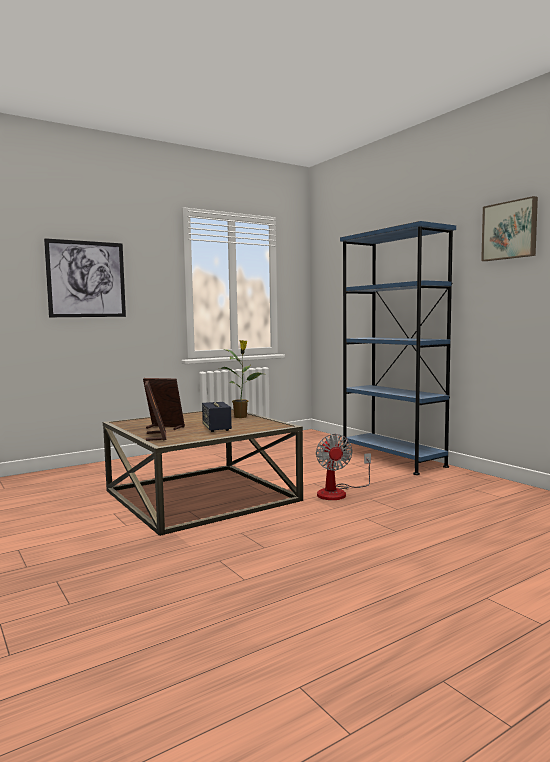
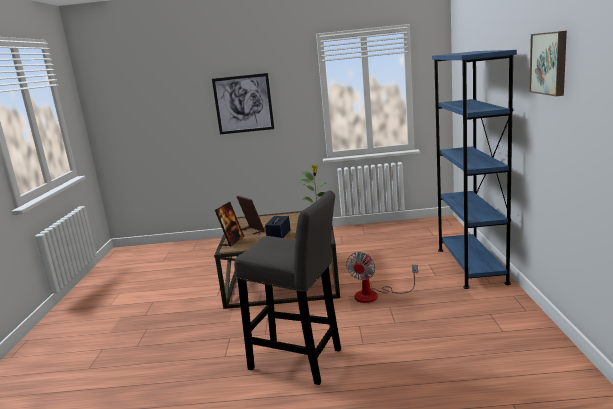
camera: 35 degrees right, 10 degrees up
(352, 560) = (300, 361): none -> grey stool

